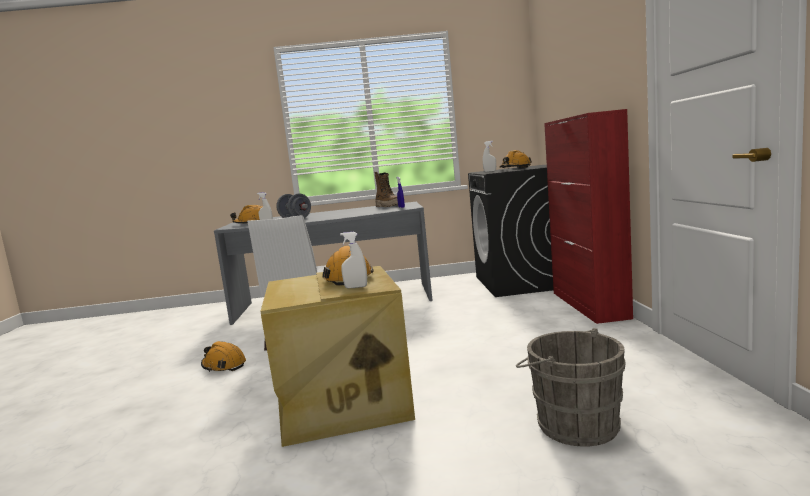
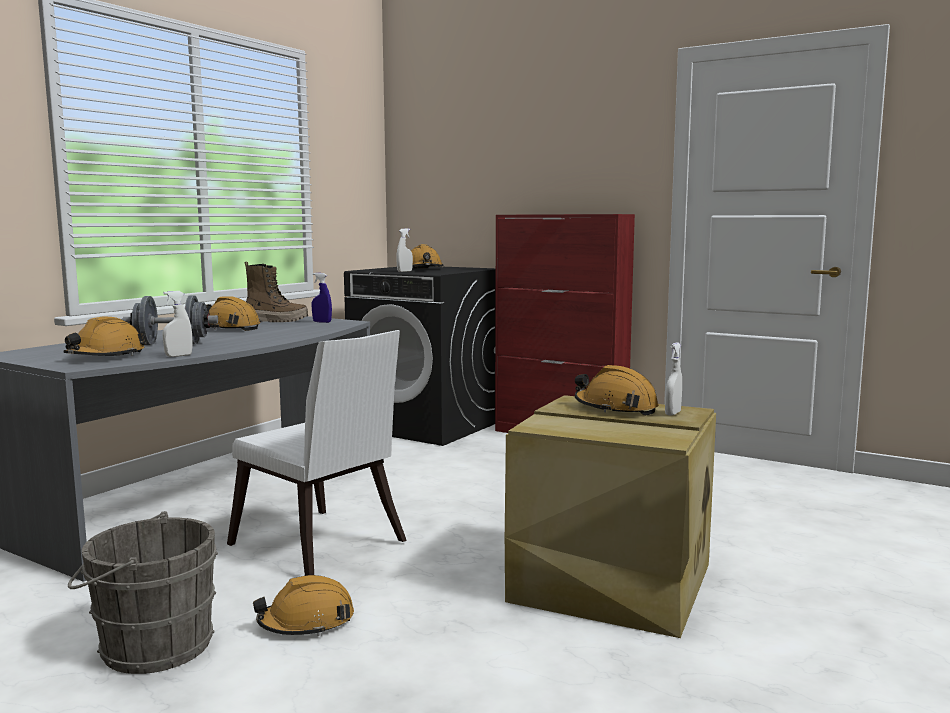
camera: 55 degrees left, 0 degrees up
(353, 210) = (229, 328): none -> orange hard hat
(573, 424) = (799, 521): grey bucket -> grey bucket (150, 646)

